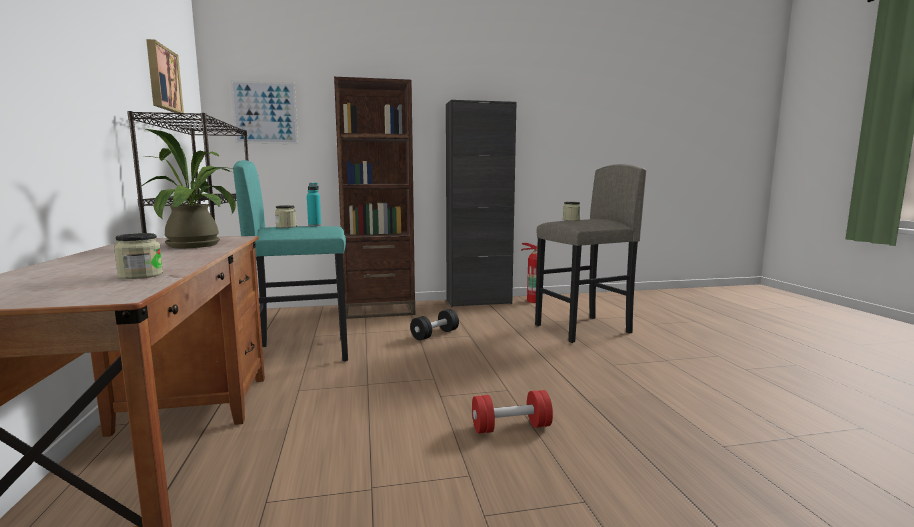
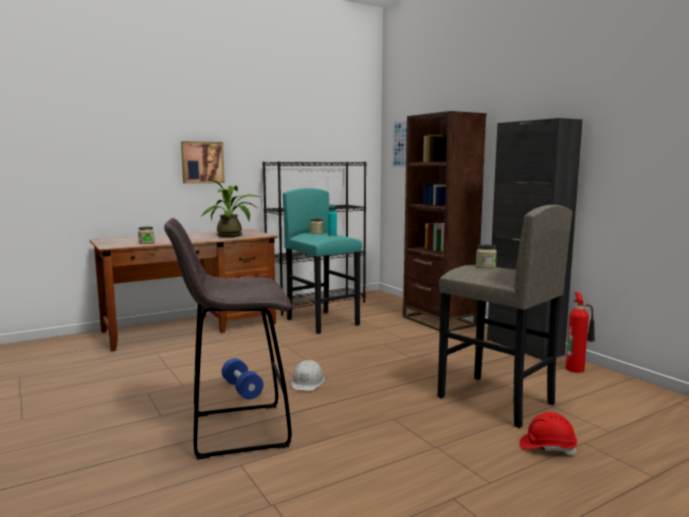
camera: 70 degrees right, 0 degrees up
(162, 78) = (318, 134): picture -> picture (202, 162)
(435, 334) = (398, 346): black dumbbell -> none
(507, 387) = (307, 382): none -> white hard hat
(511, 427) = (242, 389): red dumbbell -> blue dumbbell
(637, 442) = (235, 430): none -> grey stool
(662, 333) = (547, 447): none -> red hard hat

